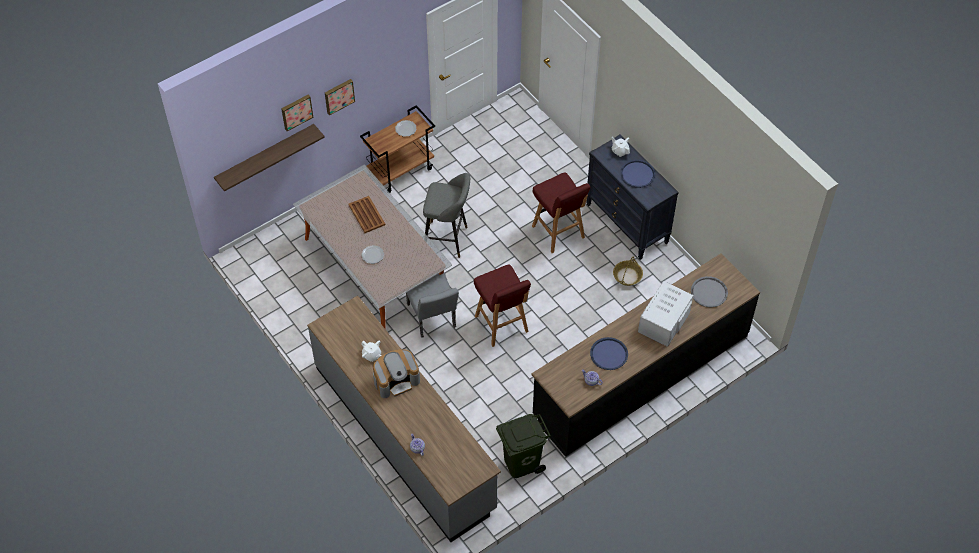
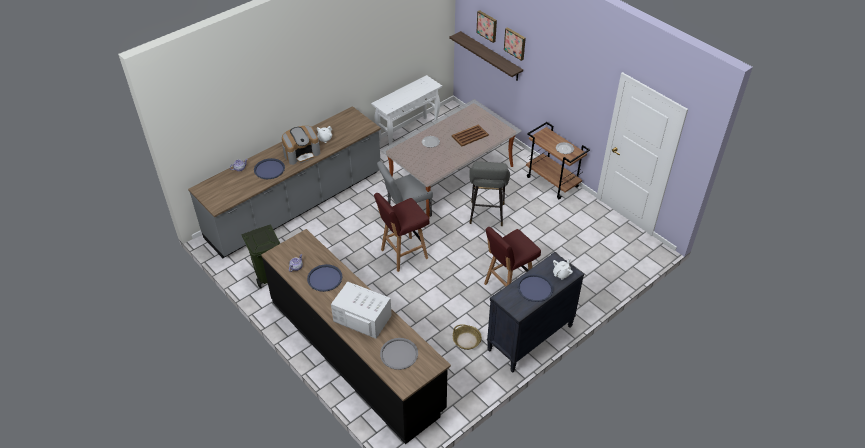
camera: 85 degrees right, 10 degrees down
(285, 307) = (408, 134): none -> white console table
(338, 96) = (543, 67): picture -> picture (487, 26)
(396, 380) = (301, 153): coffee machine -> coffee machine turned 90 degrees counterclockwise
(423, 415) = (269, 169): none -> blue tray

